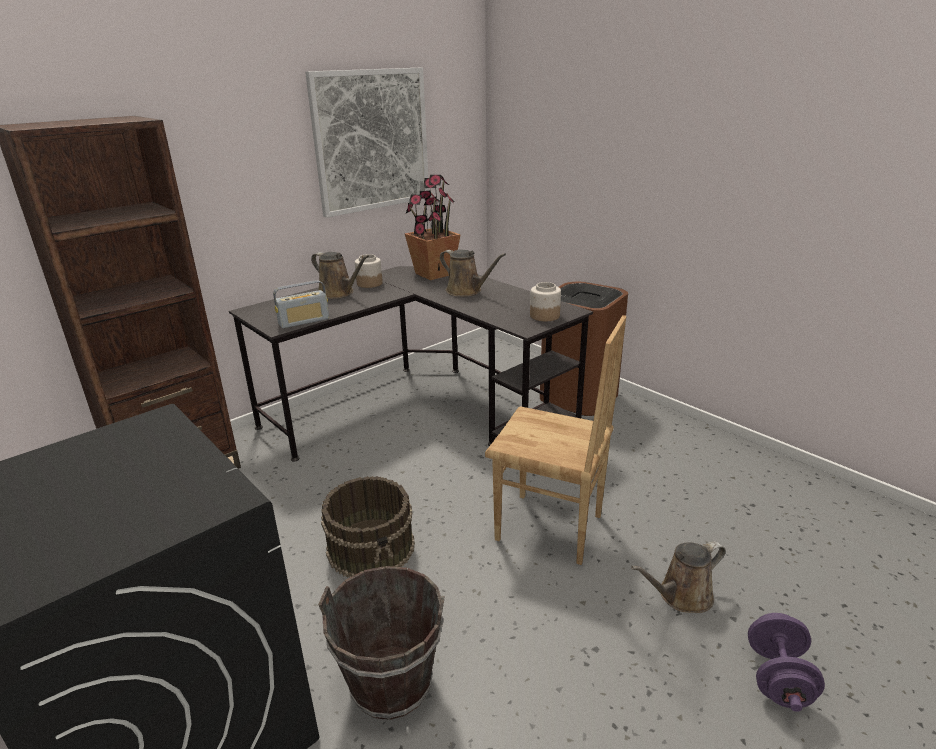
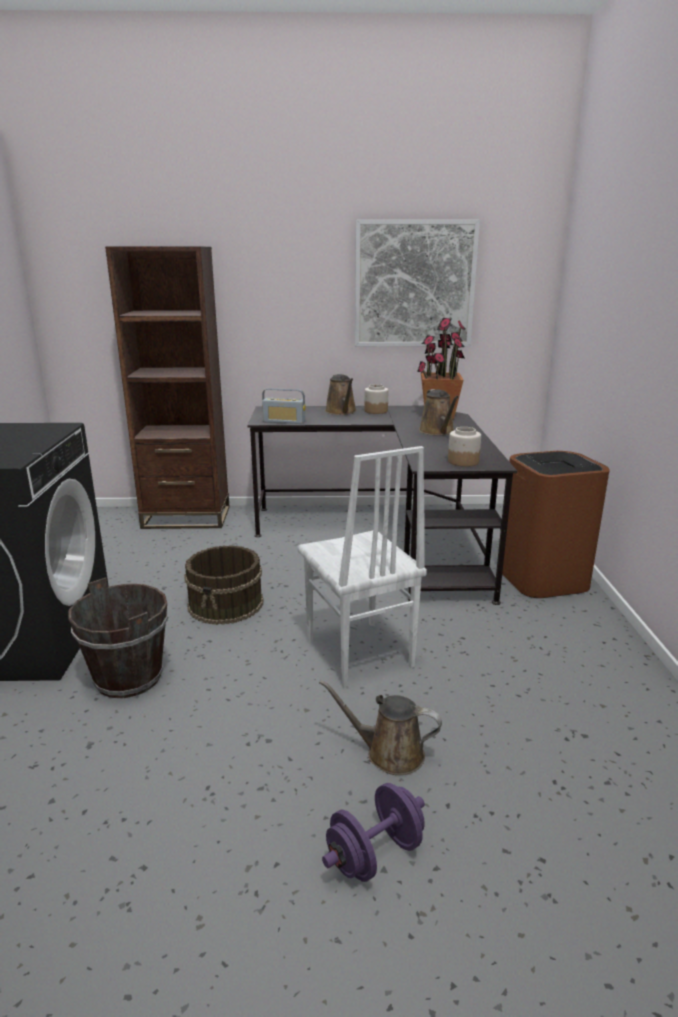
camera: 40 degrees right, 5 degrees down
(549, 529) = (358, 654): brown chair -> white chair

